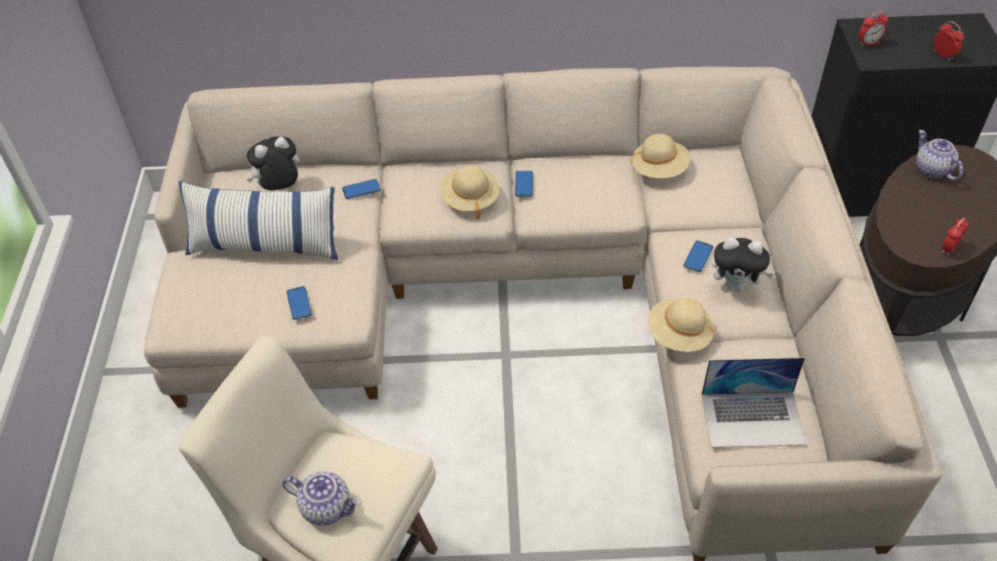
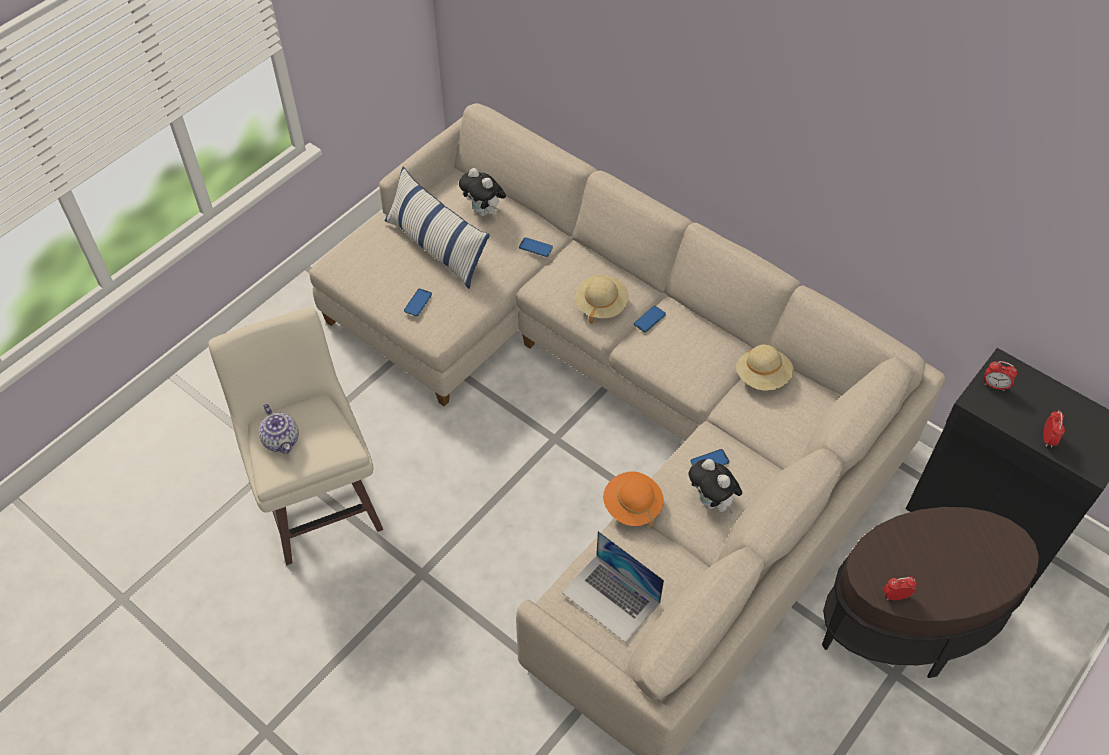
camera: 40 degrees right, 5 degrees up
(280, 189) = (484, 211): plush toy -> plush toy turned 150 degrees counterclockwise
(678, 335) = (632, 506): beige hat -> orange hat
(931, 169) = (967, 529): teapot -> none

